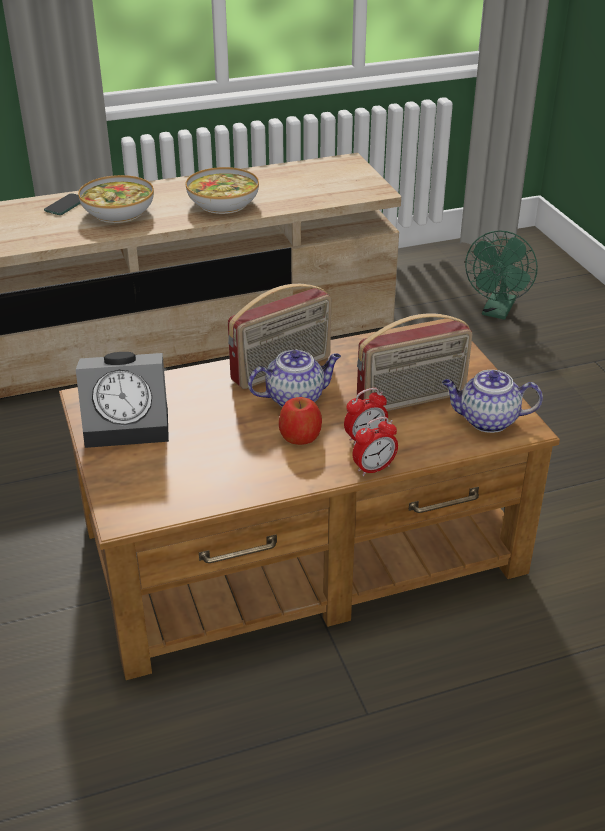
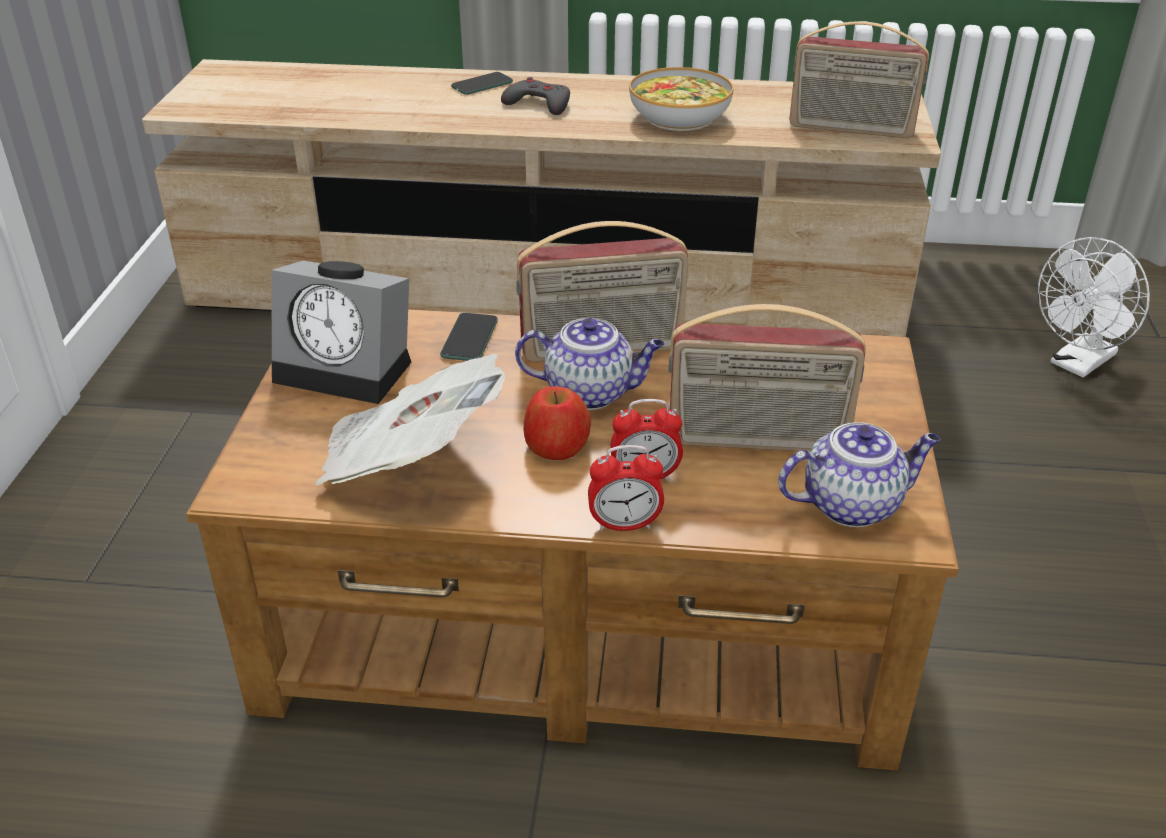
camera: 25 degrees right, 0 degrees up
(119, 212) = (539, 104): bowl -> grey game controller
(193, 385) = (469, 339): none -> phone
(218, 470) = (410, 461): none -> newspaper
(337, 190) = (850, 129): none -> radio
(486, 421) = (853, 504): teapot -> teapot turned 135 degrees clockwise
(497, 312) = (1078, 364): green fan -> white fan

